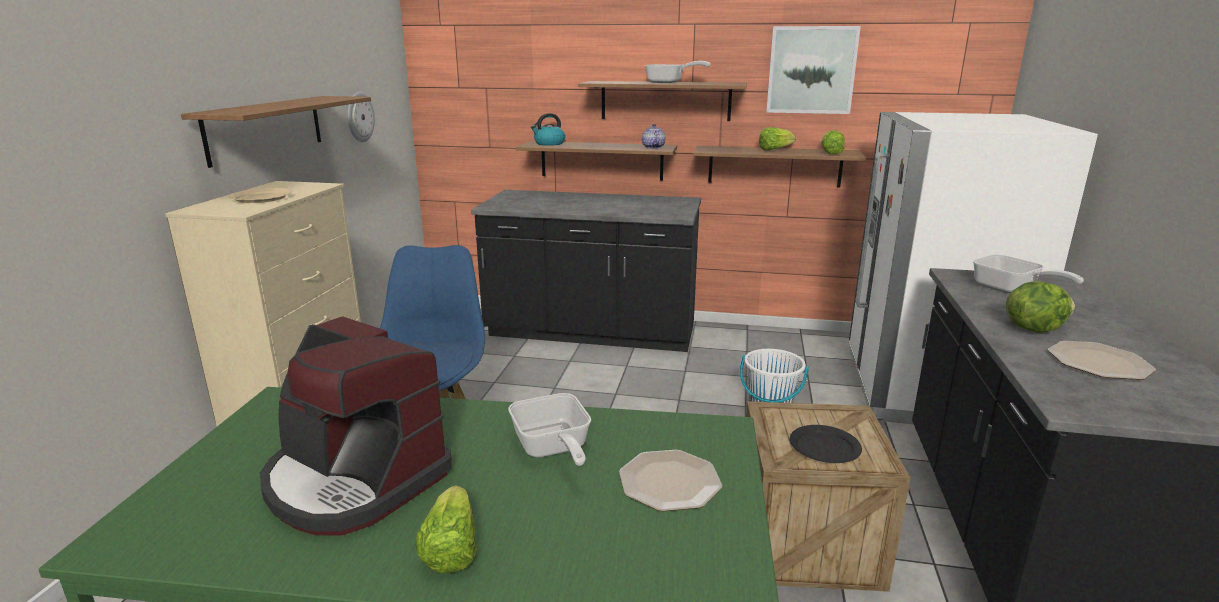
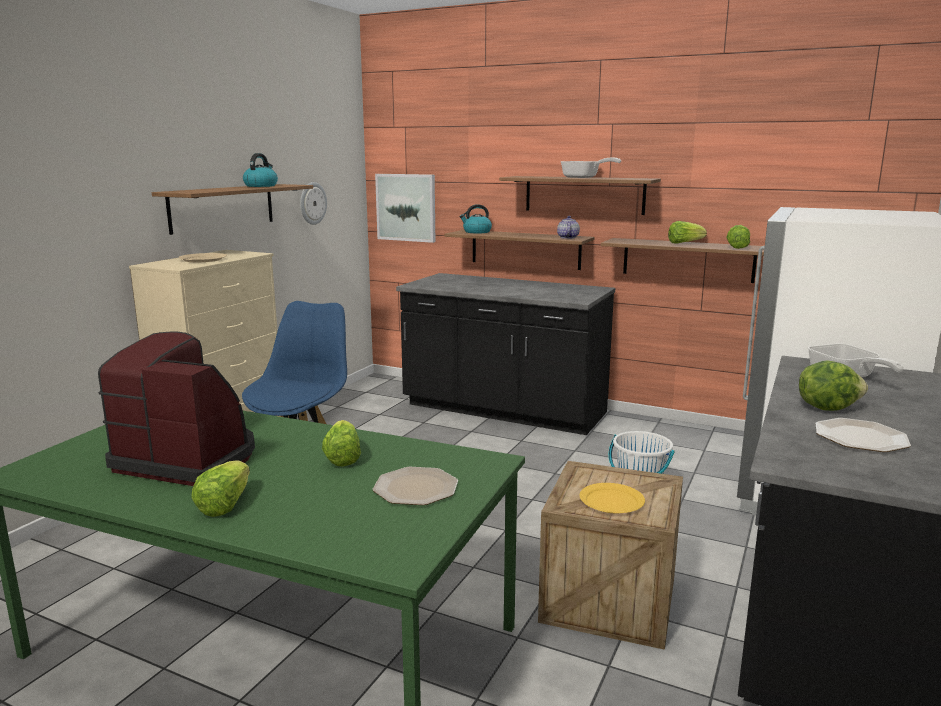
camera: 15 degrees right, 5 degrees down
(310, 100) = (261, 186): none -> kettle
(354, 480) = (188, 459): coffee machine -> coffee machine turned 150 degrees clockwise
(552, 449) = (343, 457): frying pan -> lettuce
(811, 70) = (723, 167): picture -> picture (406, 207)
(825, 447) = (611, 501): black plate -> yellow plate

